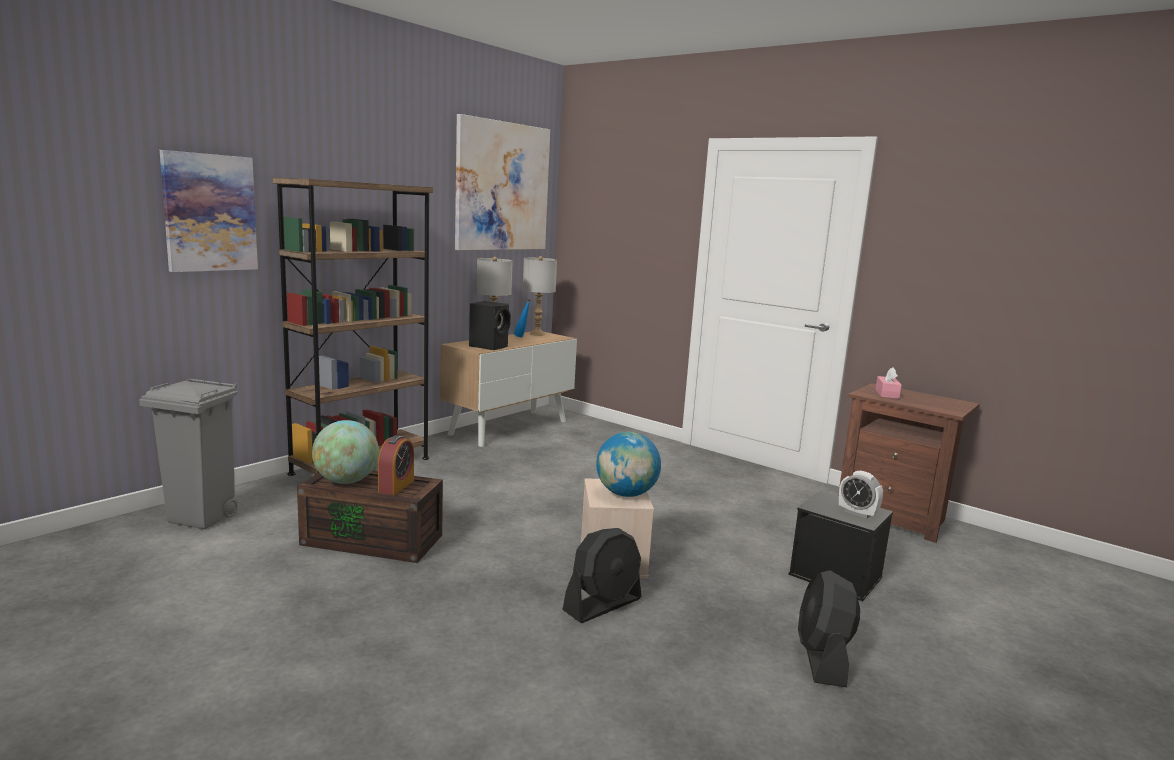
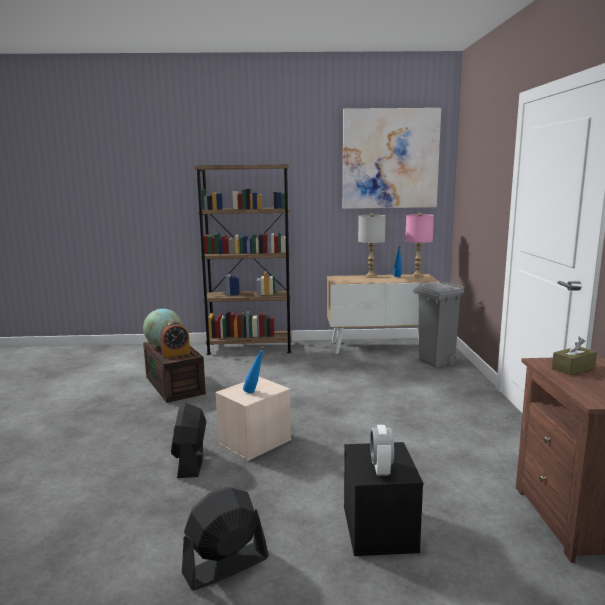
camera: 50 degrees right, 0 degrees up
(202, 518) = (142, 354): grey trash can -> grey trash can (436, 362)
(210, 213) = (166, 188): picture -> none
(489, 346) = (352, 280): black speaker -> none
(537, 334) = (417, 276): grey table lamp -> pink table lamp
(603, 605) = (190, 462): black fan -> black fan turned 75 degrees clockwise
(626, 494) = (254, 392): globe -> blue bottle
(887, 394) = (573, 368): pink tissue box -> brown tissue box

